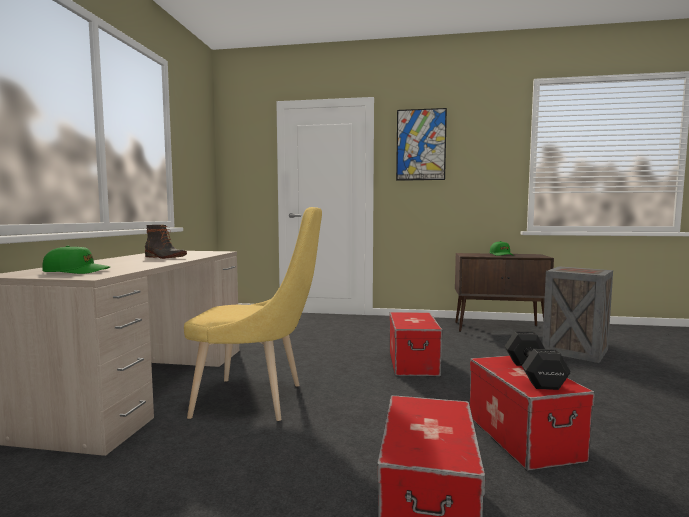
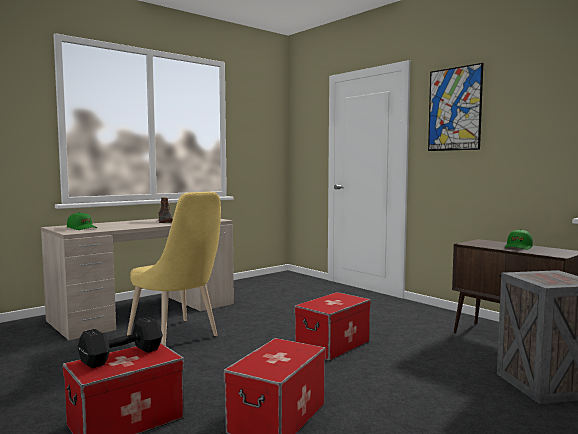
camera: 40 degrees right, 0 degrees up
(533, 375) = (276, 360): black dumbbell -> black dumbbell (120, 356)

